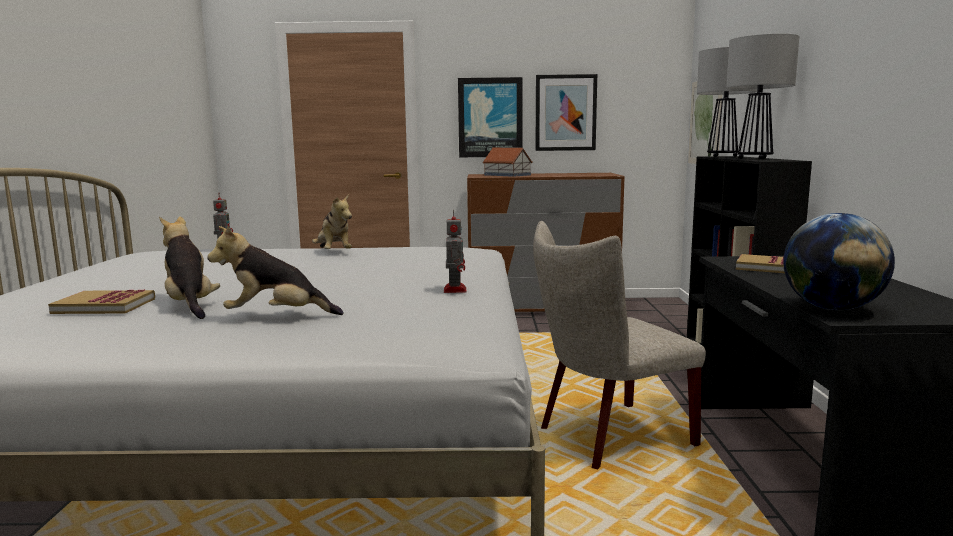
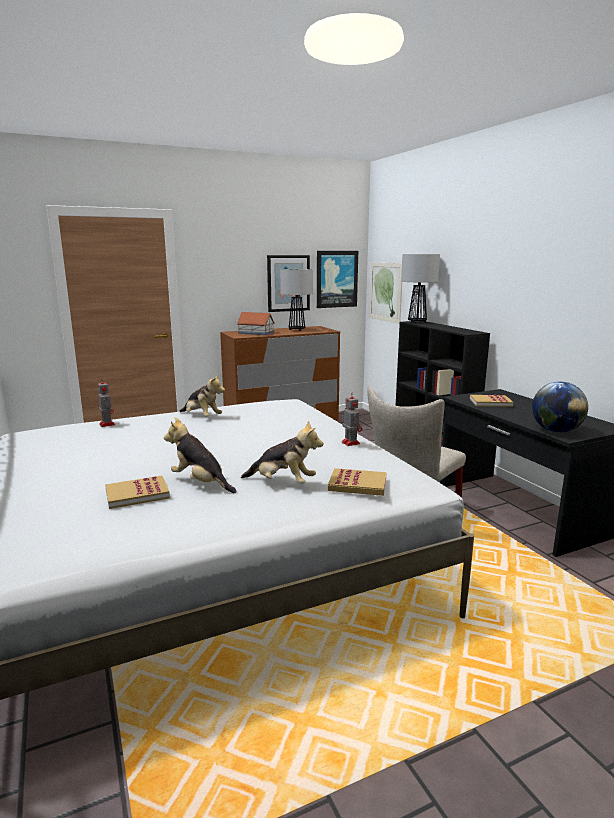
camera: 25 degrees left, 5 degrees up
(276, 316) = (283, 483): plush toy -> plush toy turned 135 degrees counterclockwise
(364, 331) = (357, 484): none -> book
(490, 117) = (234, 287): picture -> picture (336, 279)
(755, 158) = (449, 328): table lamp -> table lamp (297, 330)

